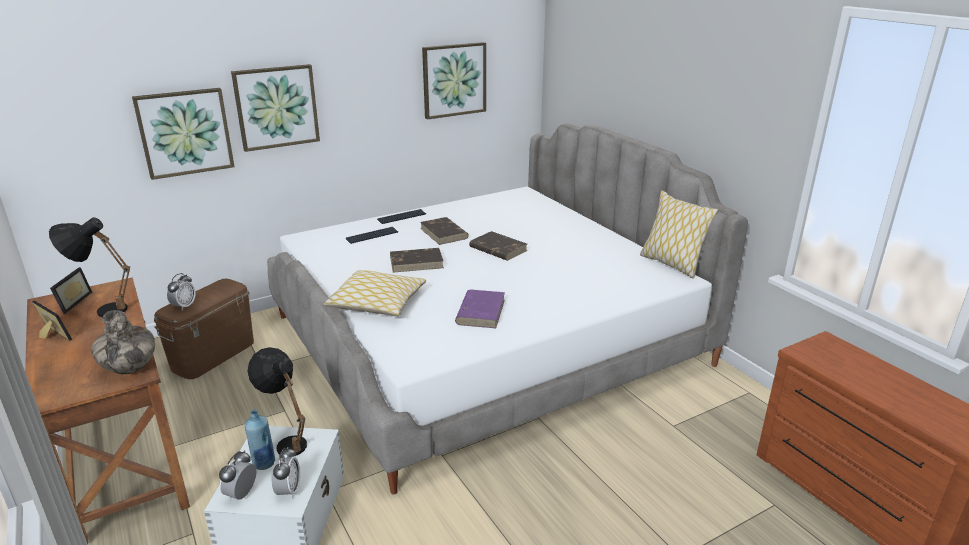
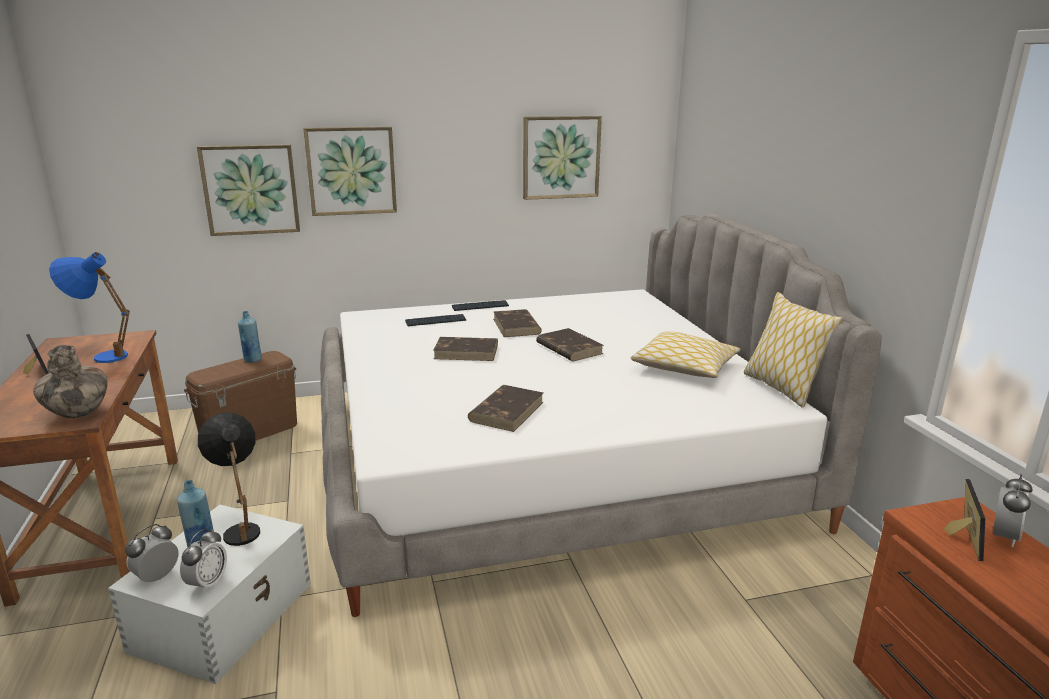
camera: 15 degrees right, 5 degrees down
(71, 302) = (81, 346): picture frame -> picture frame (959, 536)
(102, 310) = (102, 355): black table lamp -> blue table lamp
(184, 306) = (217, 372): alarm clock -> alarm clock (1003, 536)
(209, 290) = (252, 360): none -> blue bottle
(377, 303) = (395, 388): pillow -> pillow (685, 367)
(480, 311) = (507, 411): purple book -> brown book

